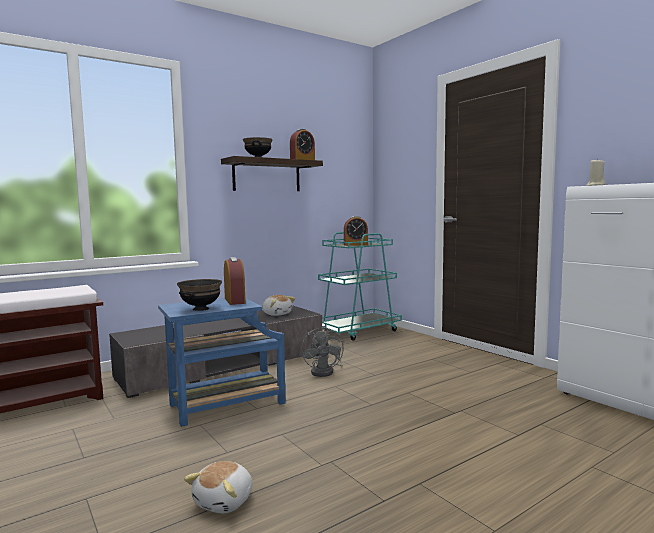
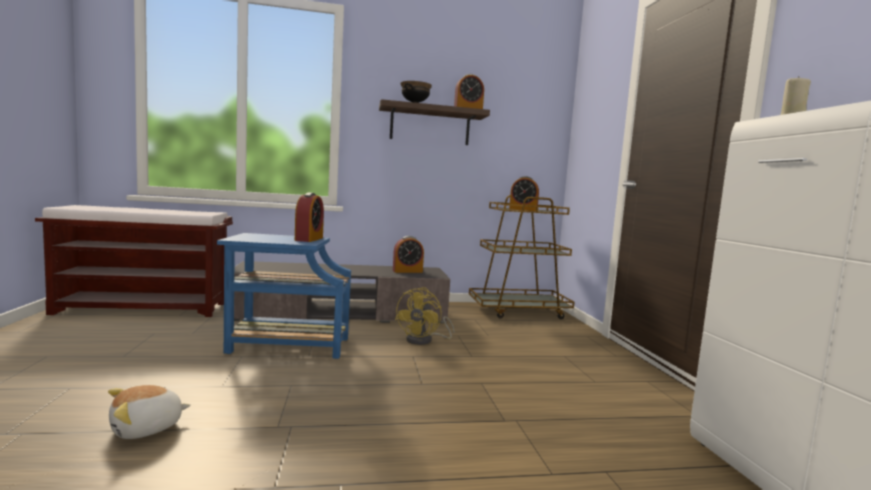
camera: 25 degrees right, 0 degrees up
(201, 309) = (260, 239): black bowl -> none
(277, 314) = (407, 271): plush toy -> alarm clock
(325, 371) = (424, 340): grey fan -> yellow fan
(358, 331) = (519, 311): turquoise cart -> brown cart

